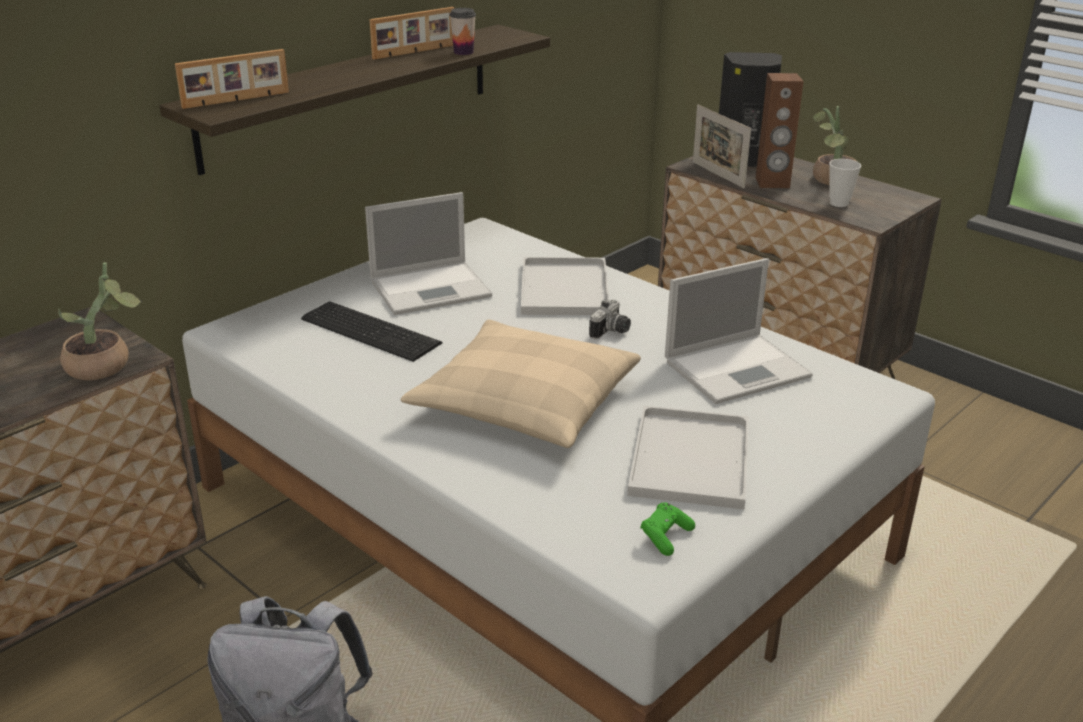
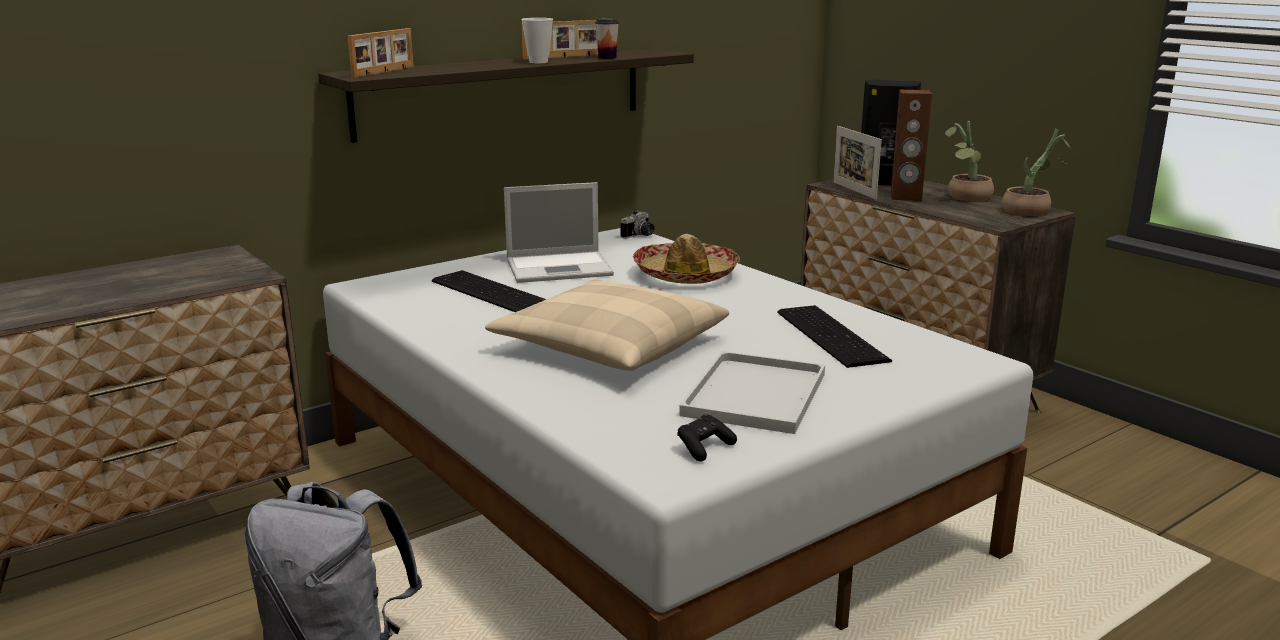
camera: 10 degrees right, 10 degrees down
(105, 367) = (224, 279): potted plant -> potted plant (1031, 211)
(236, 100) = (385, 72): picture frame -> picture frame turned 45 degrees counterclockwise
(566, 290) = (685, 274): white tray -> hat
(612, 332) = (717, 304): camera -> camera (640, 235)
(665, 537) = (704, 448): green game controller -> black game controller
(739, 368) = (832, 335): laptop -> keyboard
(839, 203) = (967, 212): cup -> cup (538, 62)

